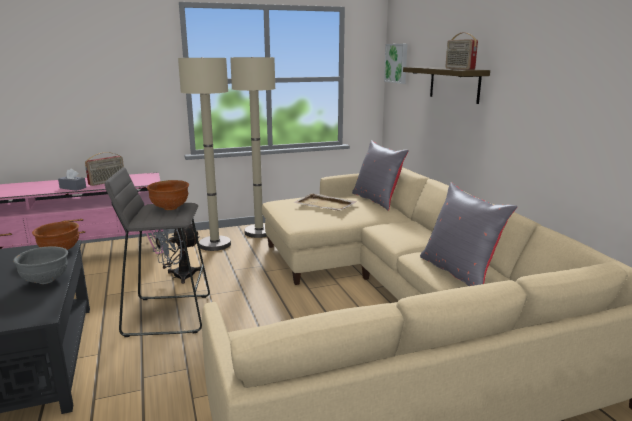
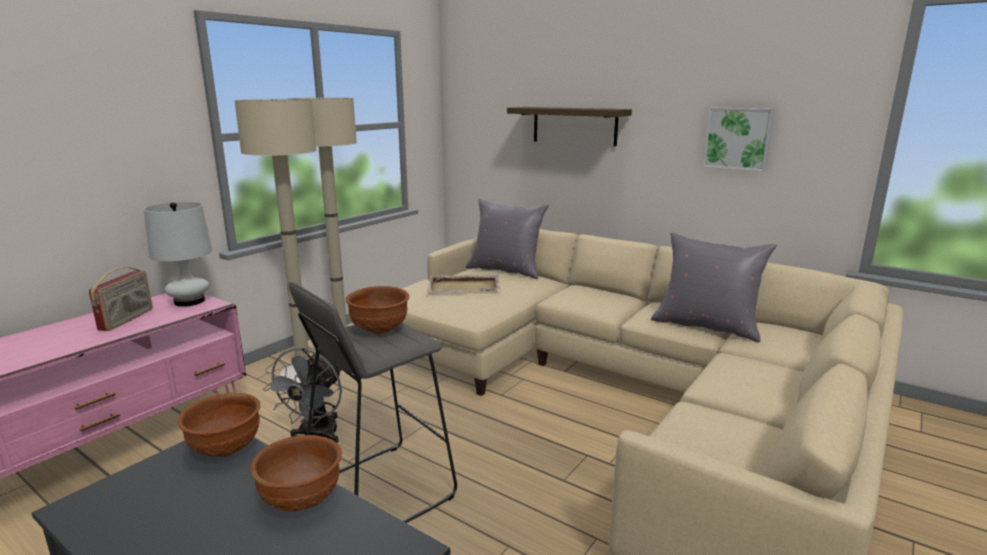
camera: 35 degrees left, 0 degrees up
(46, 281) = (302, 501): grey bowl -> brown bowl
(73, 188) = (76, 342): grey tissue box -> none
(145, 179) = (189, 301): none -> white table lamp
(397, 63) = (467, 103): picture -> picture (738, 138)
(459, 69) = (595, 108): radio -> none

